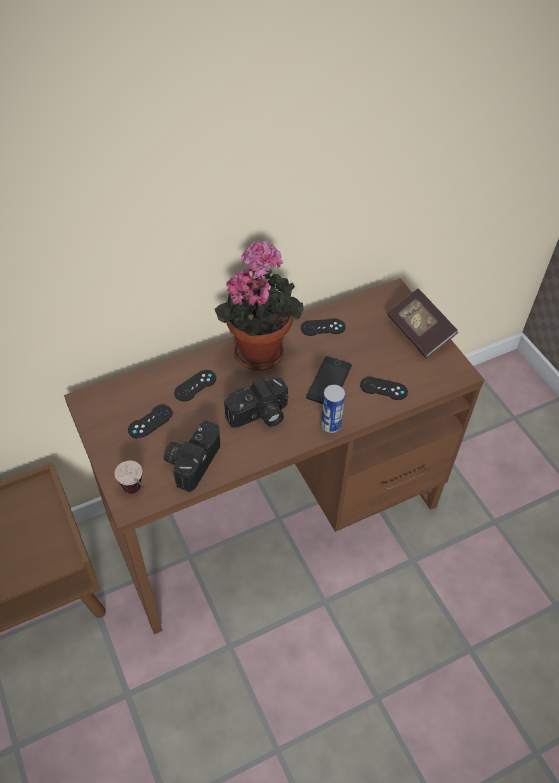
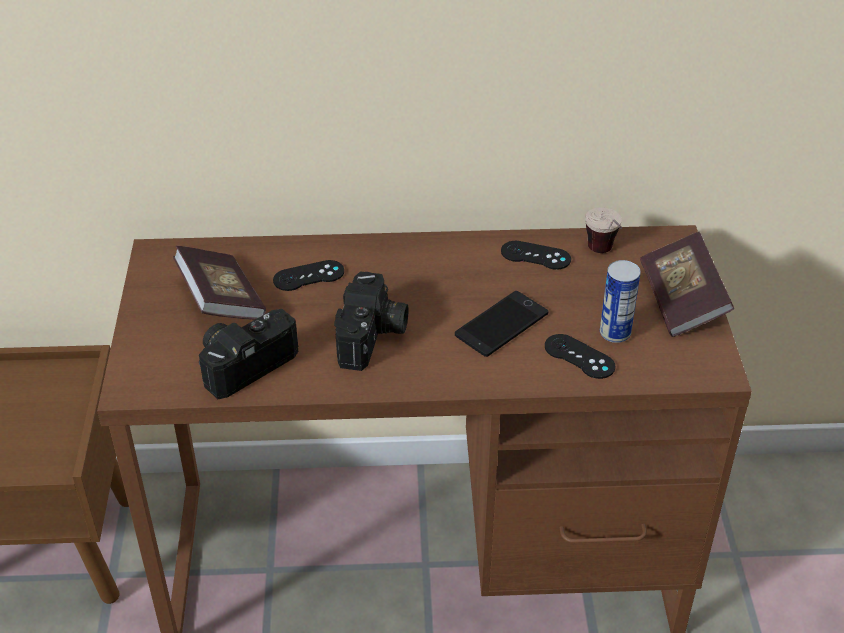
camera: 25 degrees right, 10 degrees down
(137, 494) = (148, 379): cup -> cup (604, 255)
(150, 422) = (221, 301): black game controller -> book
(259, 348) = (426, 256): potted plant -> none
(259, 416) = (373, 337): camera -> camera turned 75 degrees counterclockwise
(330, 425) = (468, 379): can -> can (615, 333)

